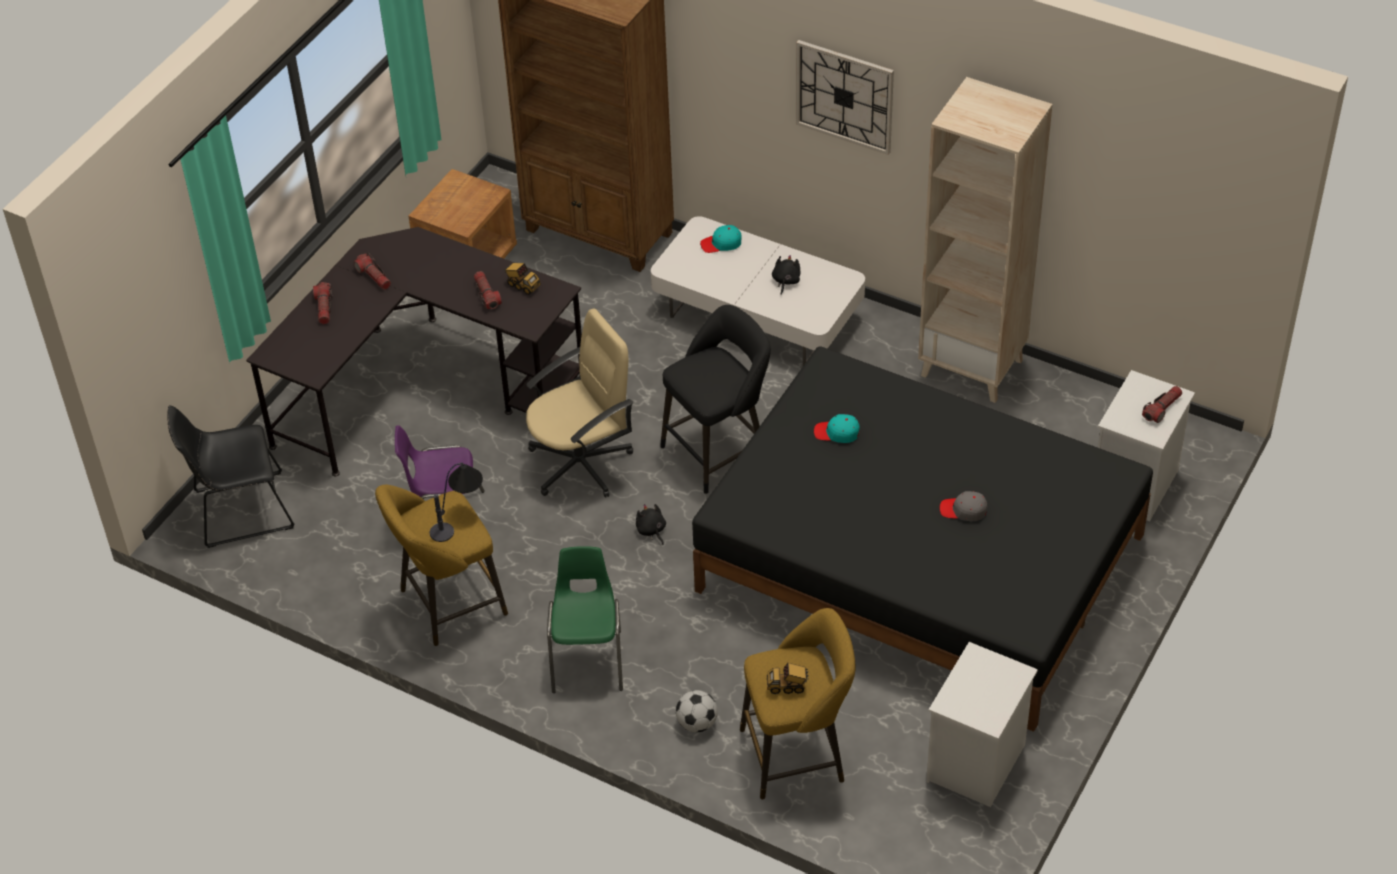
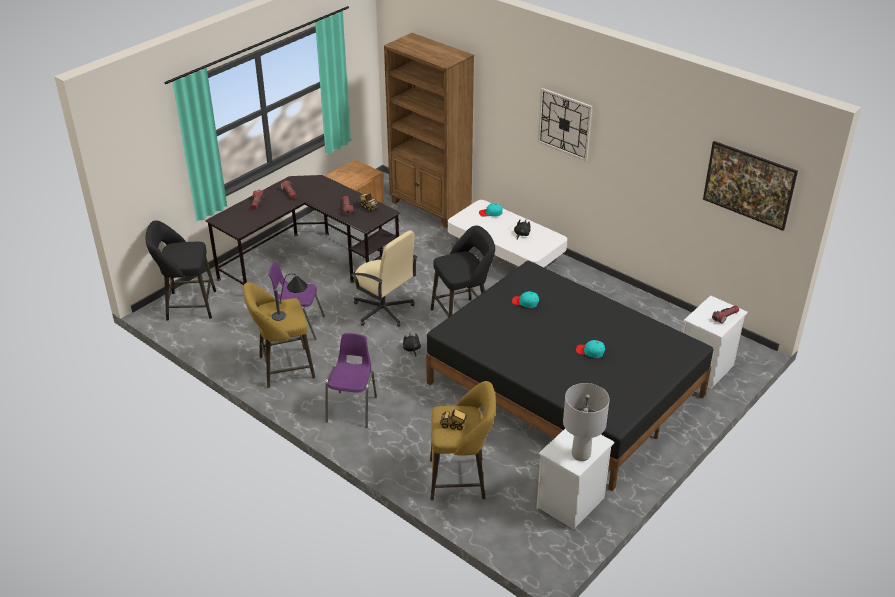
camera: 10 degrees right, 10 degrees down
(239, 510) = (187, 306): black chair -> black stool
(582, 463) = (383, 311): beige office chair -> beige office chair turned 60 degrees clockwise
(588, 659) = (353, 408): green chair -> purple chair
(697, 723) = (405, 452): football -> none
(963, 510) = (590, 351): grey cap -> turquoise cap
(973, 367) = (621, 297): beige bookcase -> none
(992, 701) = (580, 454): none -> grey table lamp
(1173, 213) = (746, 199): none -> picture

